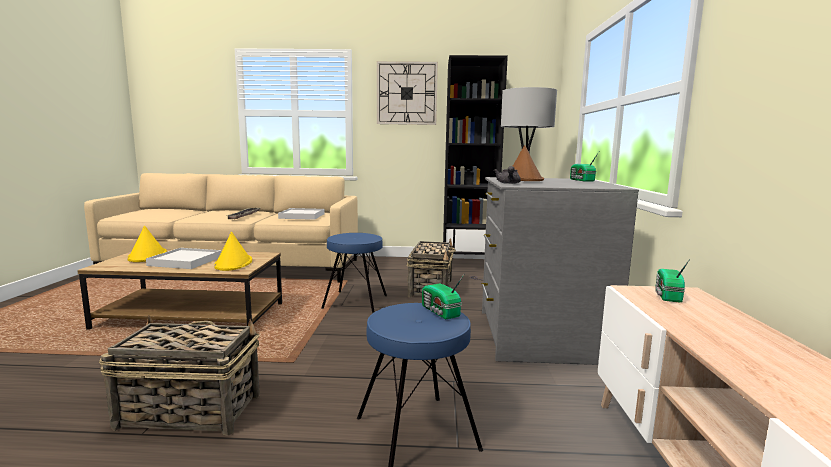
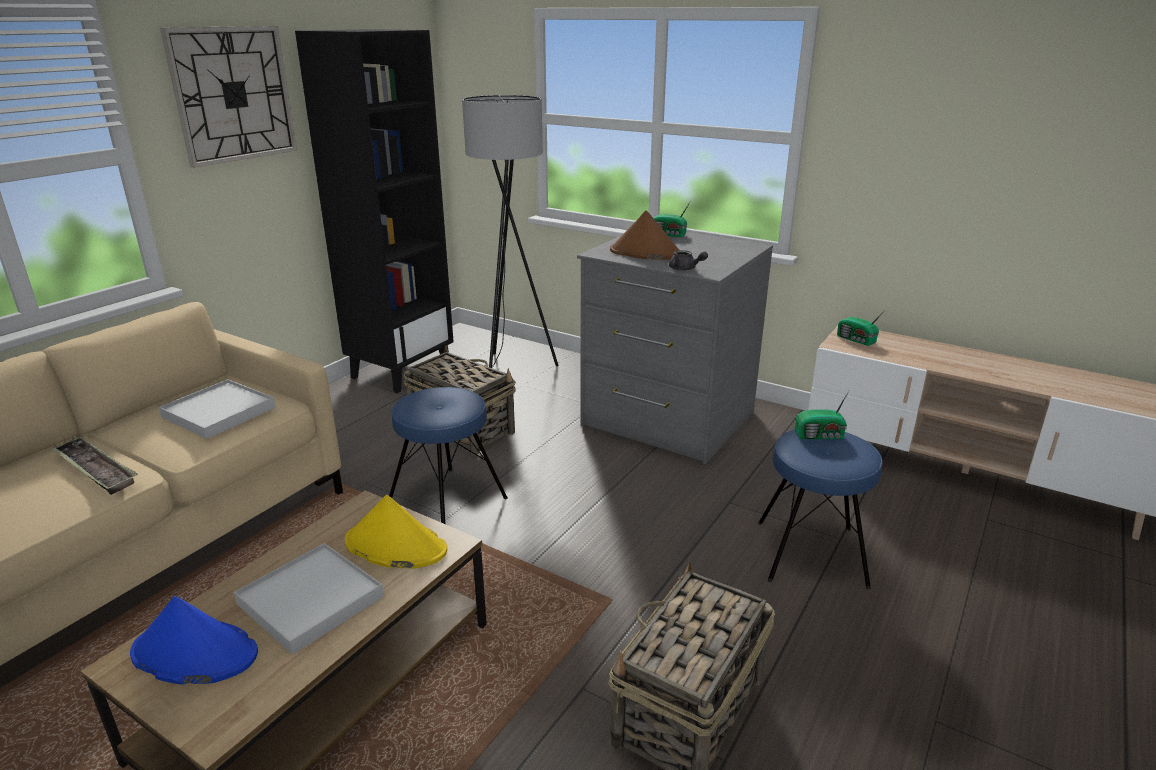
camera: 60 degrees left, 15 degrees up
(147, 256) = (194, 653): yellow hat -> blue hat

